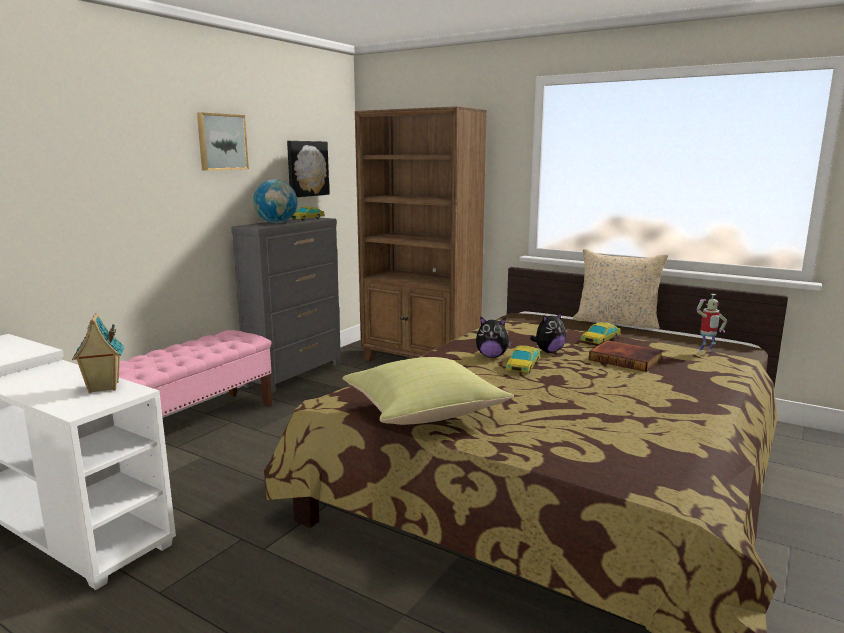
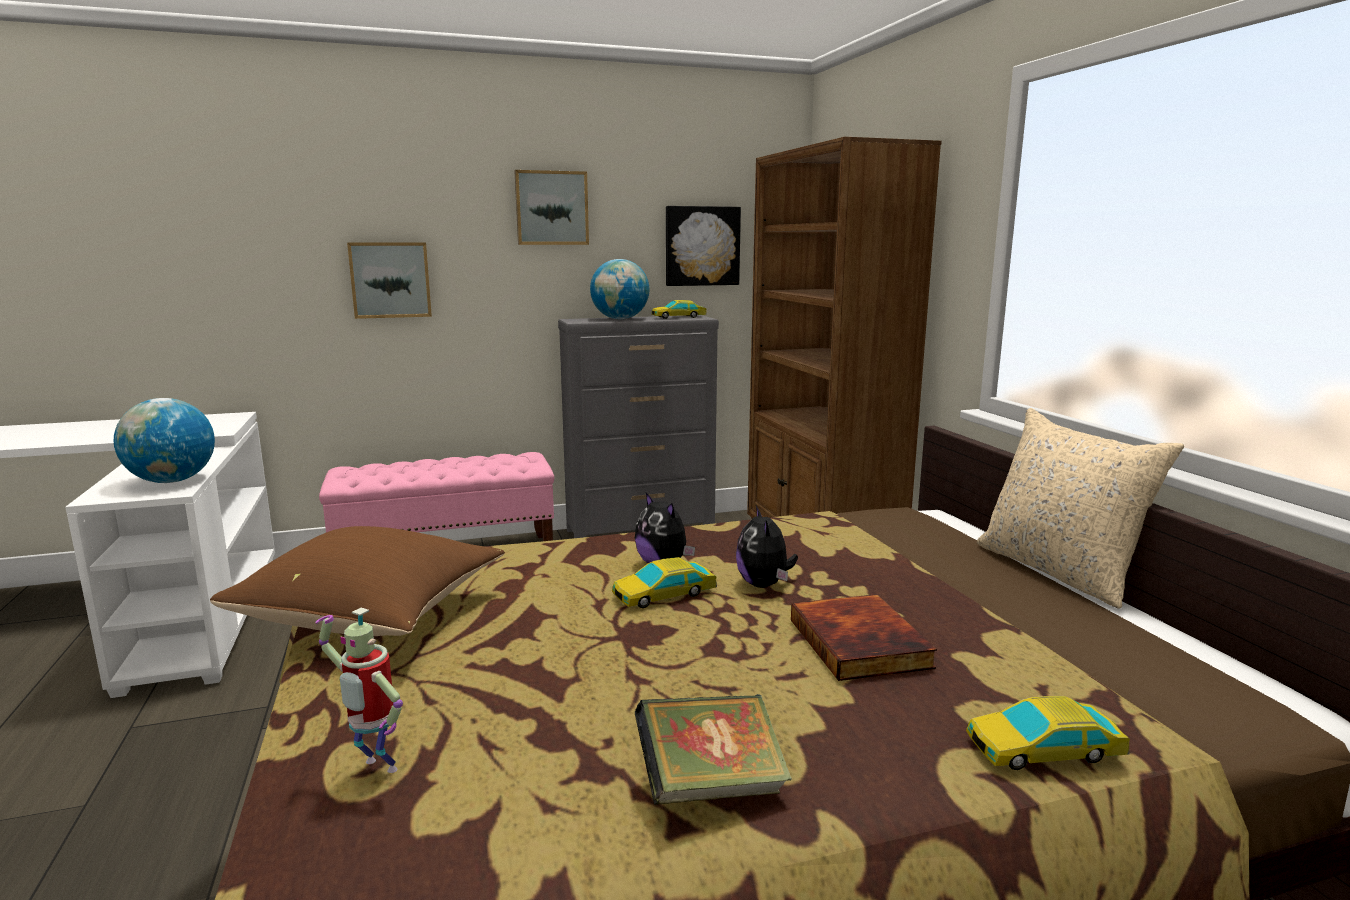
camera: 40 degrees right, 0 degrees up
(103, 388) = (172, 481): toy house -> globe
(114, 203) = (390, 280): none -> picture
(424, 413) = (375, 616): yellow pillow -> brown pillow
(548, 351) = (764, 584): plush toy -> plush toy turned 75 degrees clockwise
(600, 339) = (913, 591): toy car -> toy car (1044, 749)
(683, 410) = (711, 786): none -> book
(706, 352) = (1089, 690): toy robot -> toy robot (375, 768)

